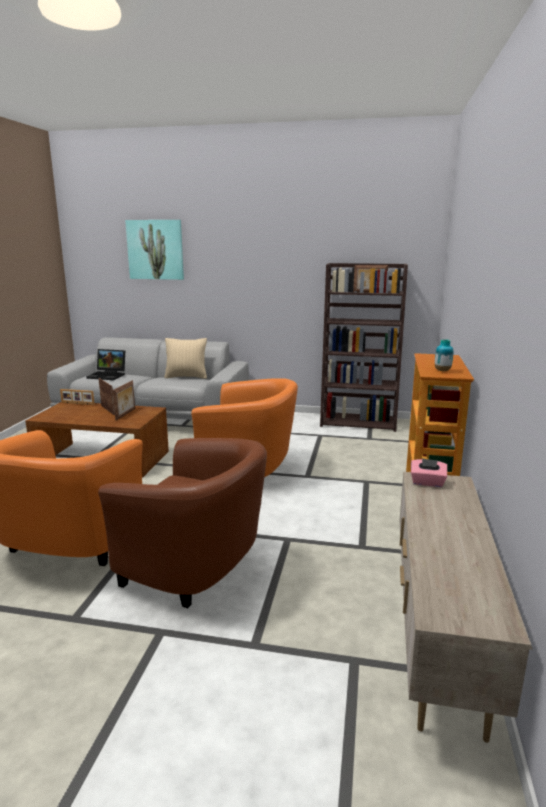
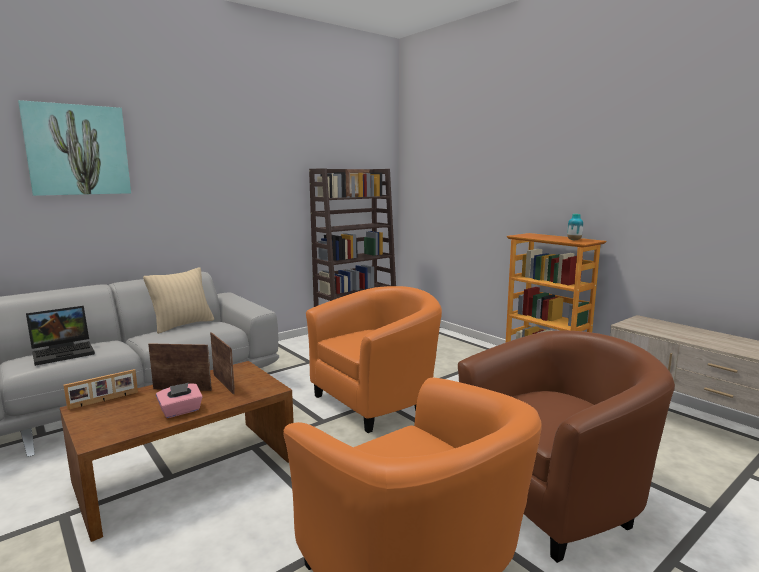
camera: 50 degrees left, 5 degrees down
(427, 482) = (639, 325): pink tissue box -> pink tissue box (181, 411)

